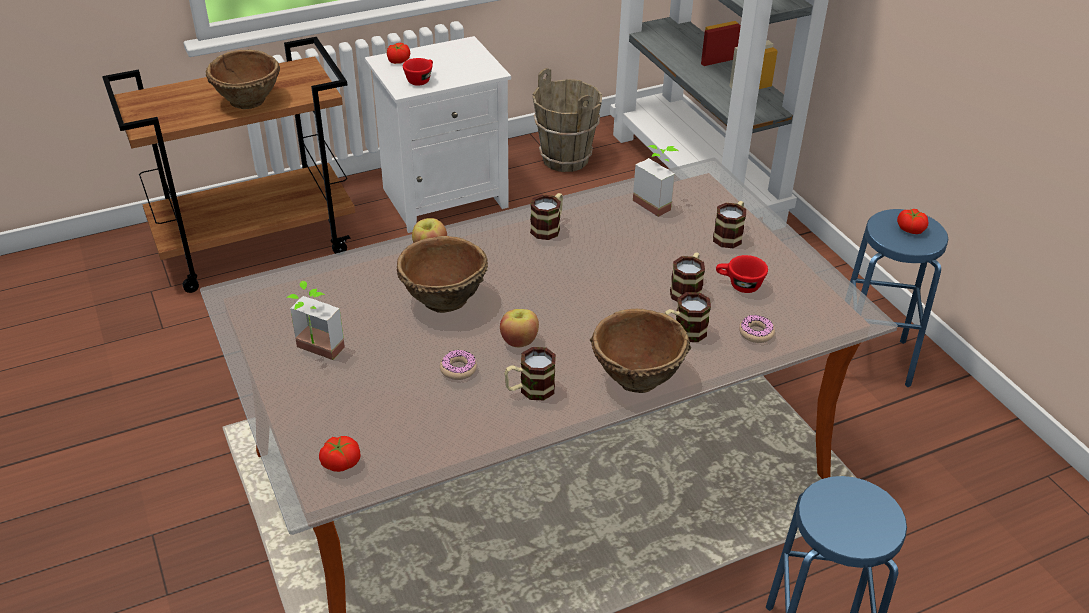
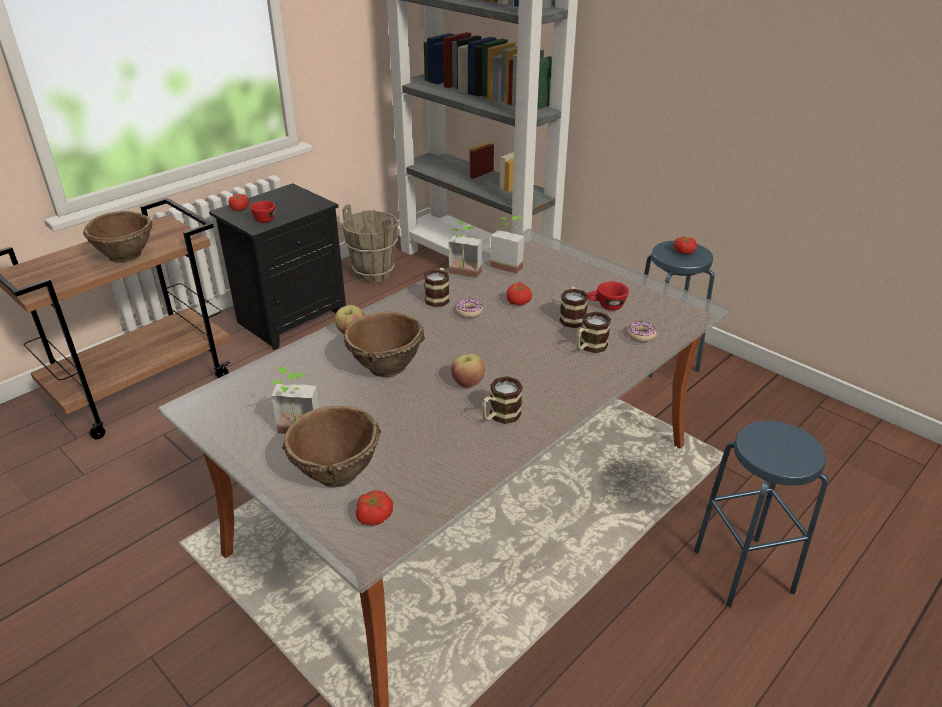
camera: 20 degrees left, 5 degrees down
(445, 197) = (292, 318): white nightstand -> black nightstand
(458, 369) = (431, 415): donut -> donut (469, 312)
(594, 204) = (463, 275): none -> potted plant
(636, 378) = (576, 387): brown bowl -> brown bowl (336, 473)
(637, 254) = (519, 302): none -> tomato
(730, 235) = (577, 275): mug -> none

